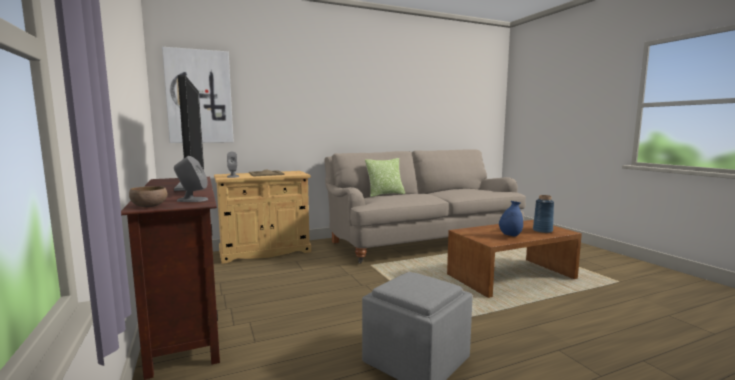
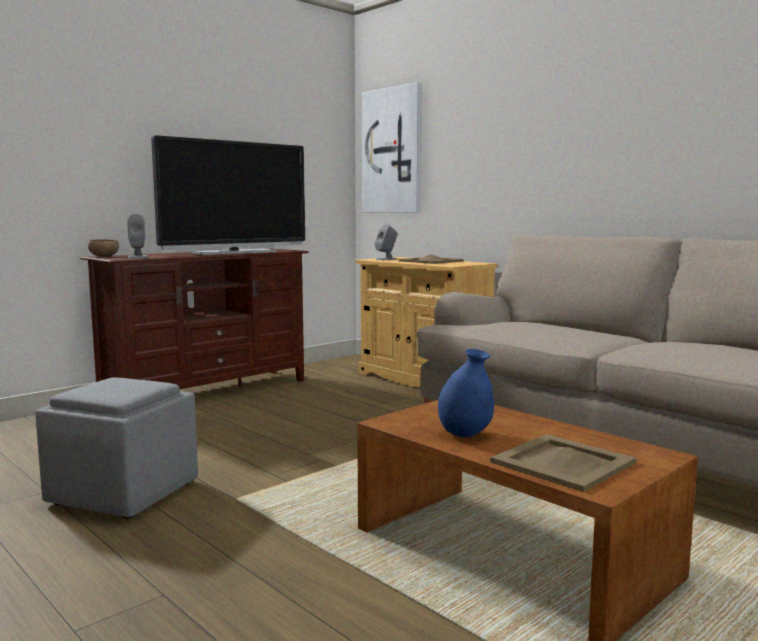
camera: 70 degrees right, 0 degrees up
(385, 194) = (557, 323): pillow -> none
(542, 230) = (564, 462): blue vase -> beige tray

